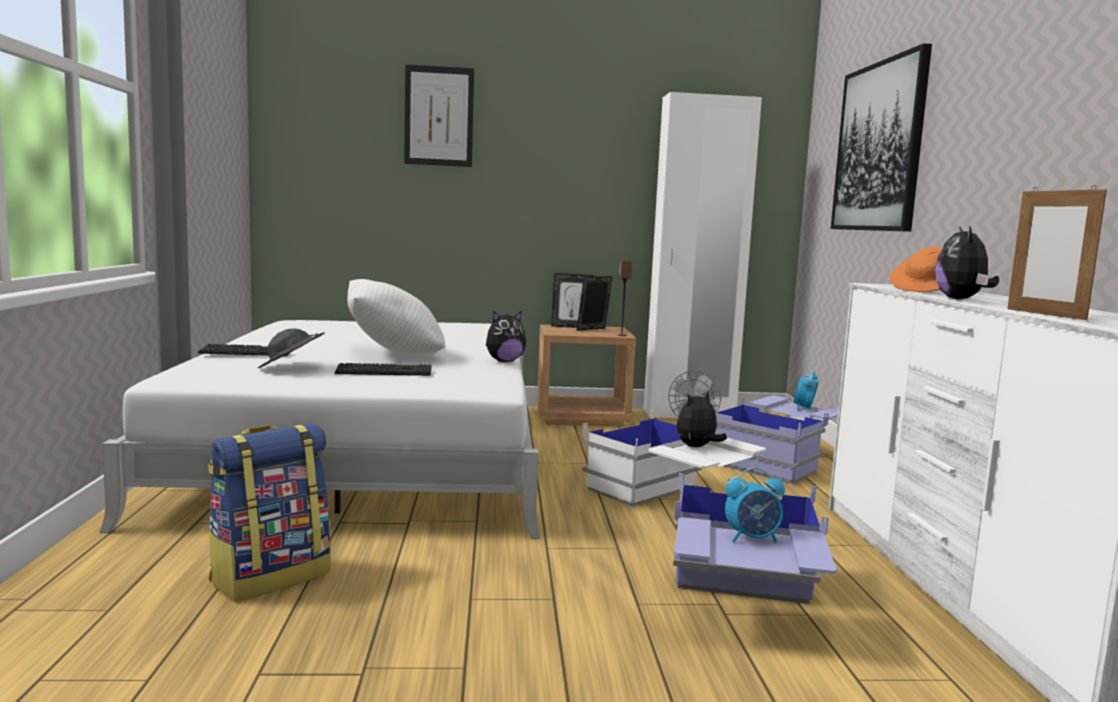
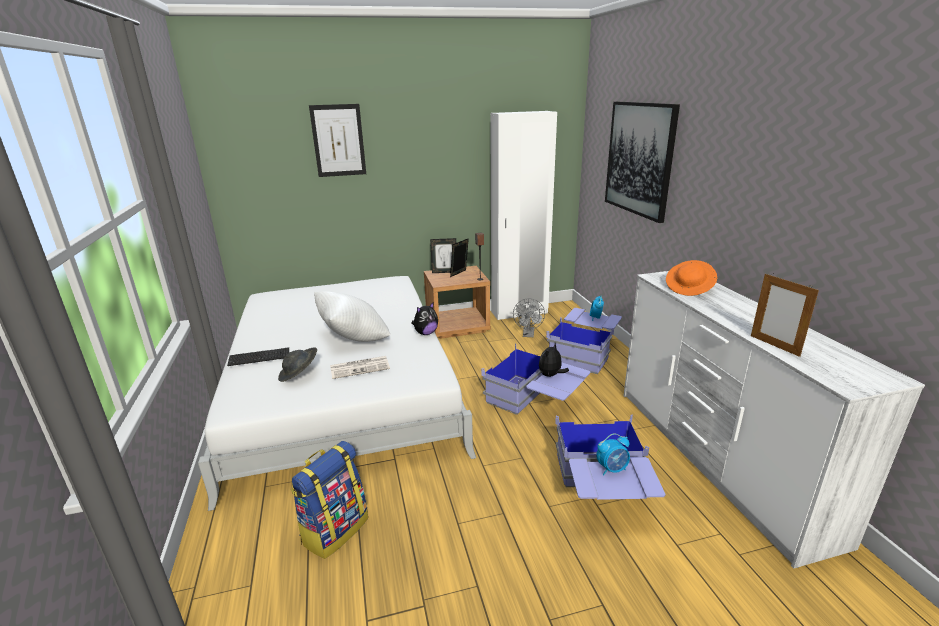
camera: 10 degrees left, 15 degrees up
(384, 372) = (360, 367): keyboard -> newspaper
(670, 498) = (535, 402): white storage box -> blue storage box
(961, 299) = (717, 313): plush toy -> none

